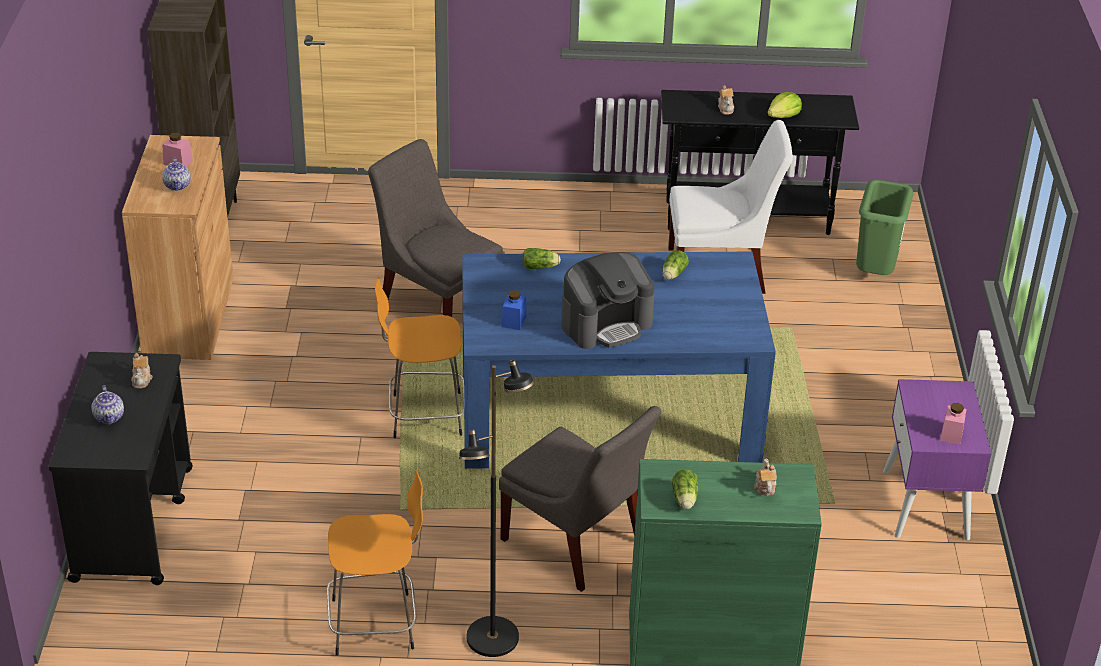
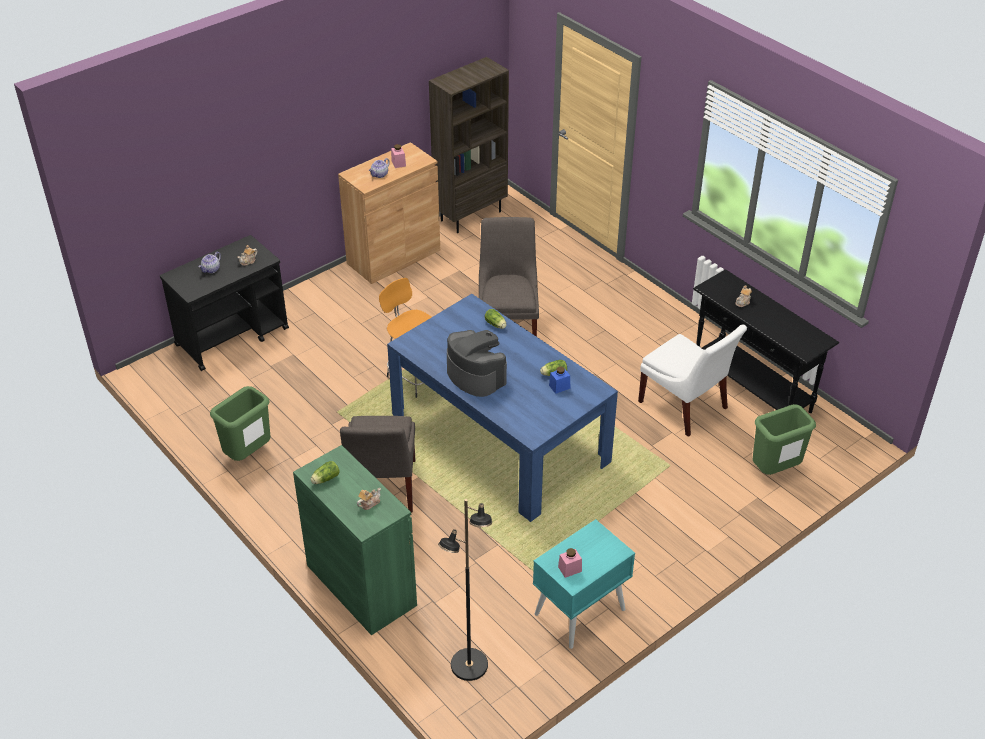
camera: 50 degrees right, 5 degrees up
(377, 624) = (248, 455): orange stool -> green trash can
(493, 638) = (280, 501): black floor lamp -> black floor lamp (469, 665)
(513, 321) = (436, 343): blue jar -> blue jar (559, 387)
(606, 324) = (475, 375): coffee machine -> coffee machine turned 150 degrees counterclockwise
(783, 116) = (770, 327): lettuce -> none
(926, 504) = (579, 612): purple nightstand -> turquoise nightstand

